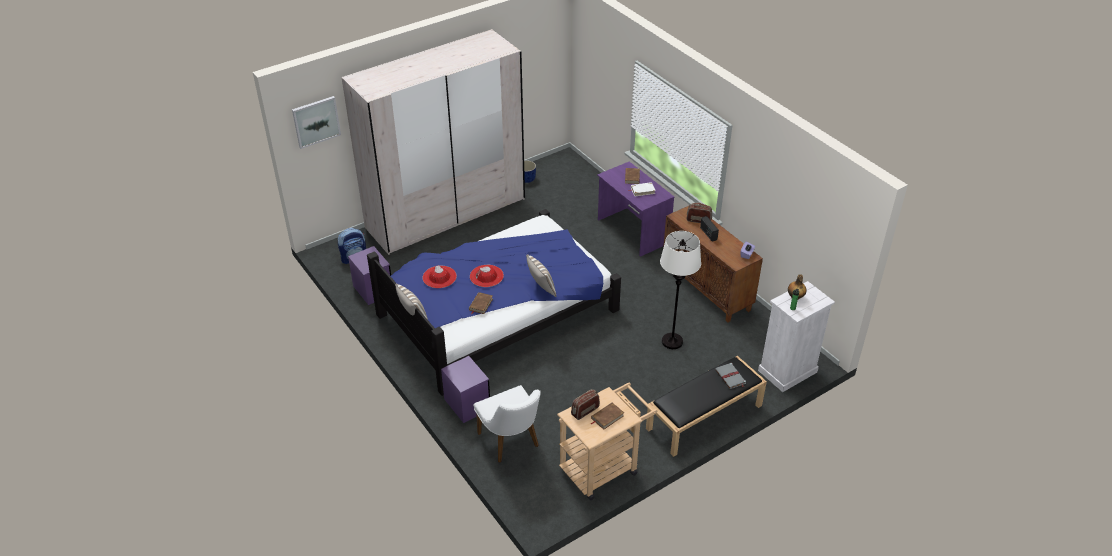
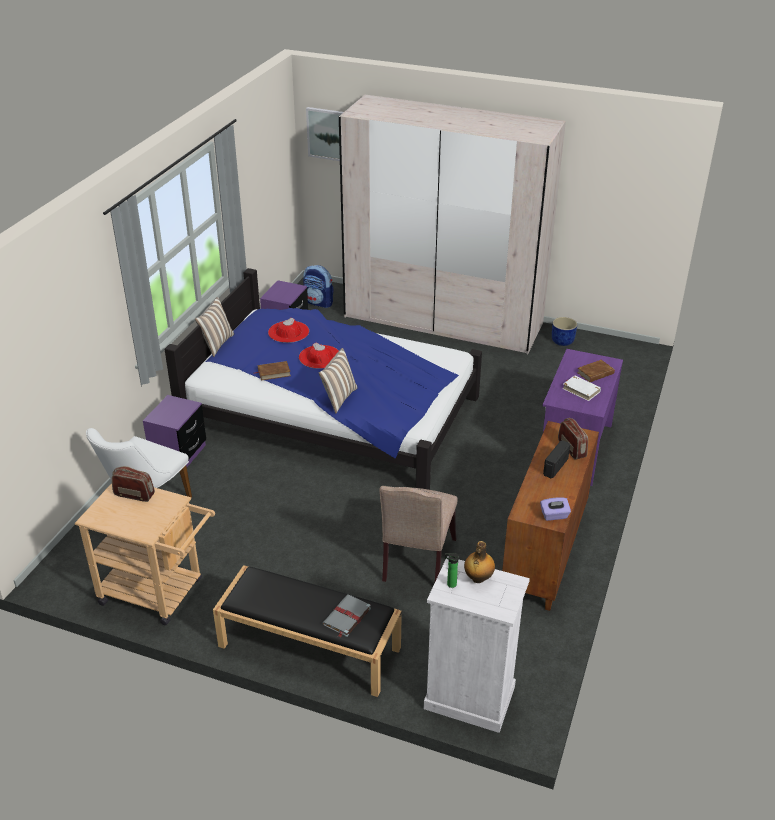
camera: 55 degrees right, 5 degrees down
(607, 417) = (136, 515): brown book -> none
(672, 342) = (416, 562): white floor lamp -> beige chair

